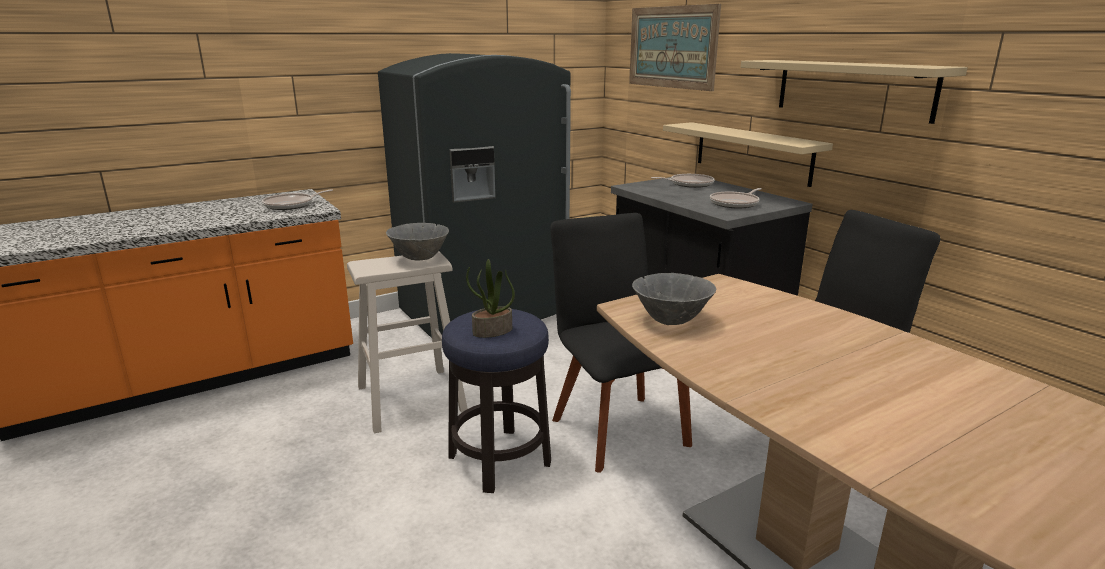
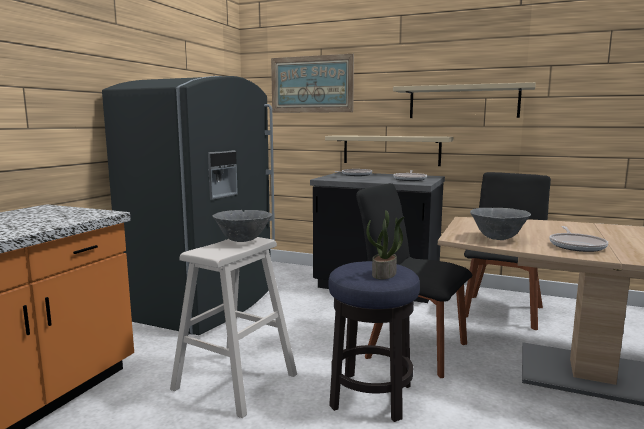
camera: 35 degrees left, 10 degrees down
(292, 205) = (64, 214): frying pan -> frying pan (576, 246)

